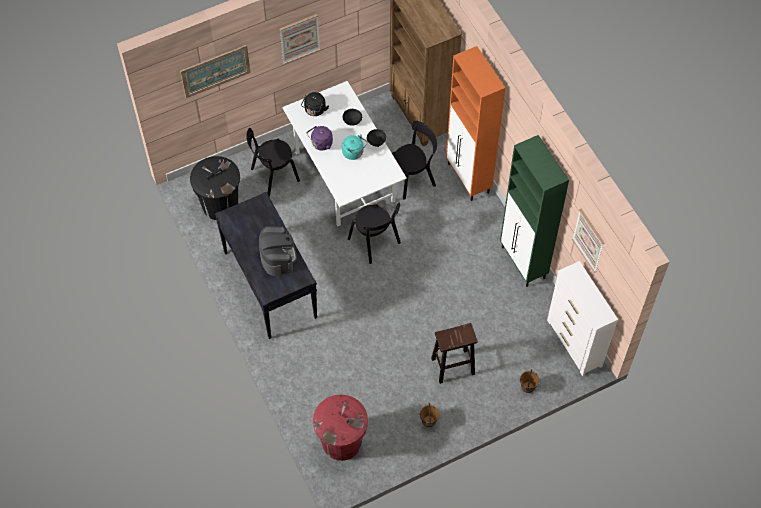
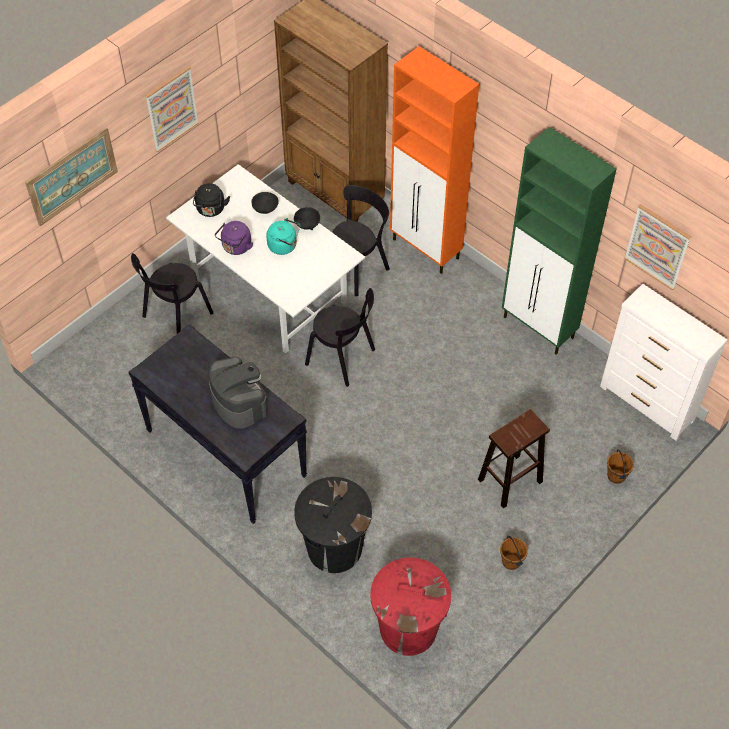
camera: 20 degrees left, 5 degrees down
(220, 205) = (118, 372): black trash can -> black trash can (334, 548)

